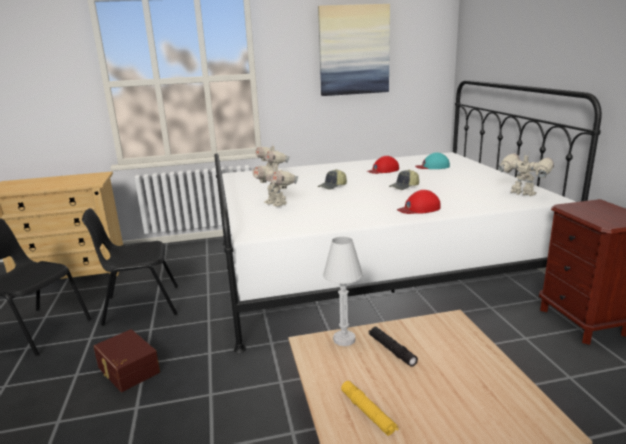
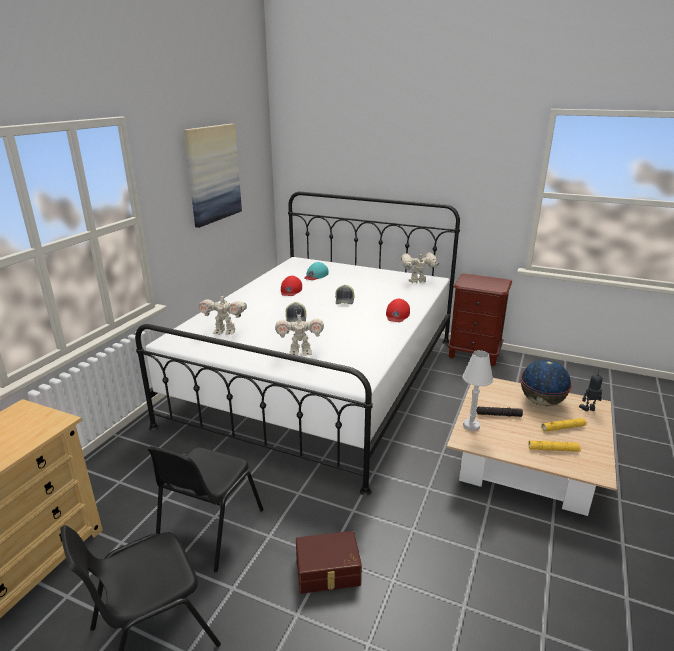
camera: 55 degrees left, 5 degrees up
(434, 408) = (563, 428): none -> yellow flashlight
(473, 373) = (541, 402): none -> globe
(524, 421) = (588, 409): none -> toy robot

